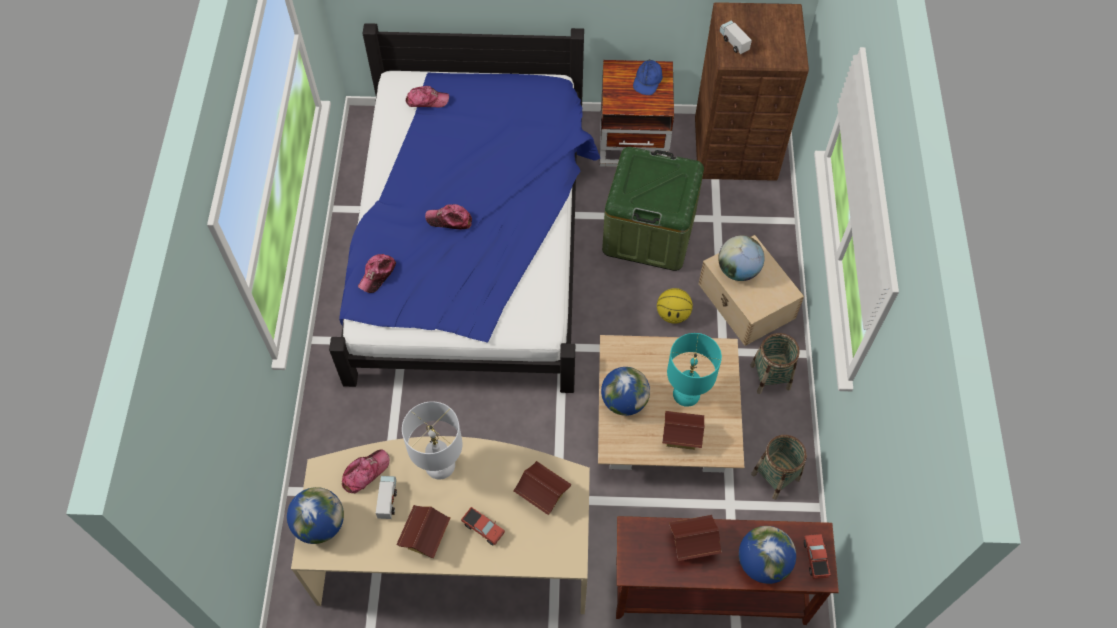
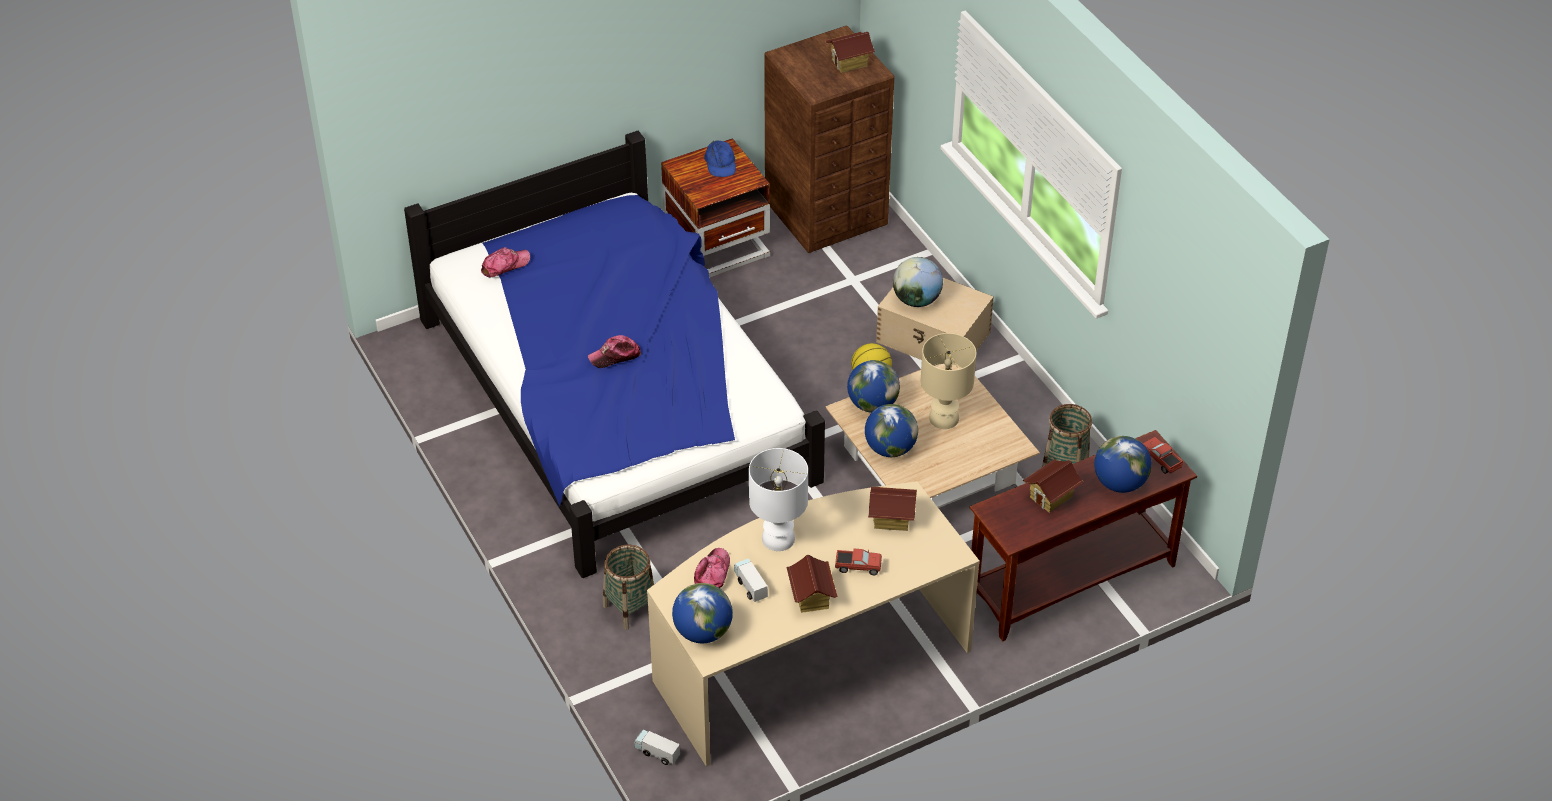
camera: 30 degrees left, 15 degrees down
(377, 275) = (579, 430): cap -> none
(637, 352) = (872, 404): none -> globe
(649, 231) = (794, 317): green storage box -> none
(681, 437) = (965, 454): toy house -> toy house (849, 63)
(687, 394) = (944, 418): turquoise table lamp -> beige table lamp
(734, 42) = (809, 77): toy truck -> toy truck (657, 752)
(770, 377) = (1001, 389): basket -> basket (630, 608)

